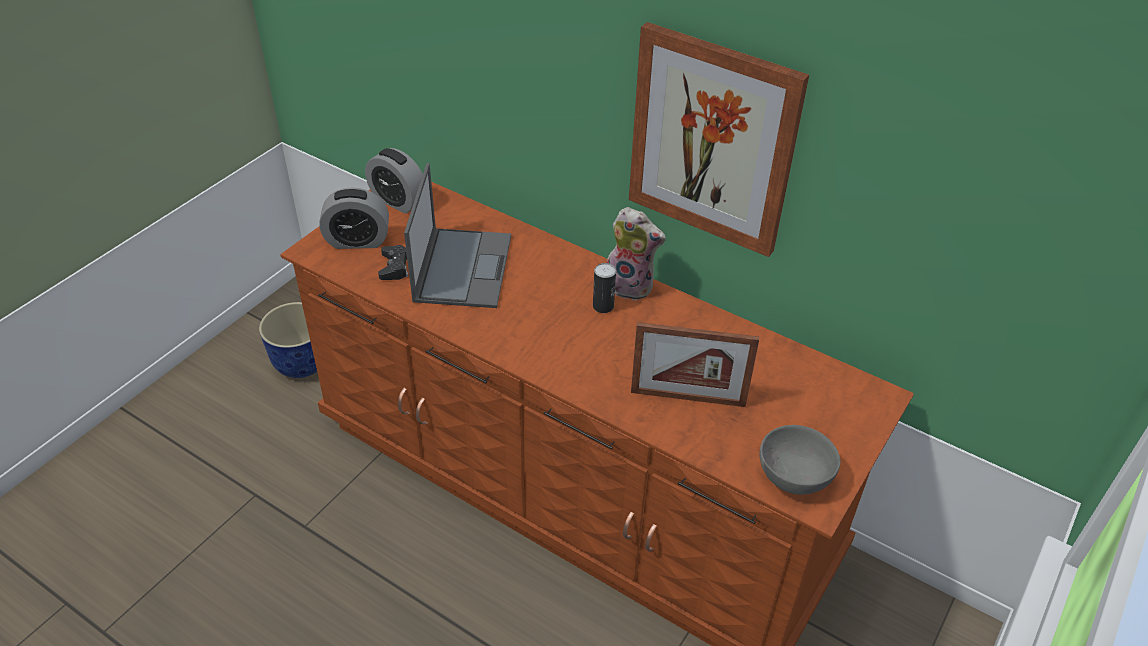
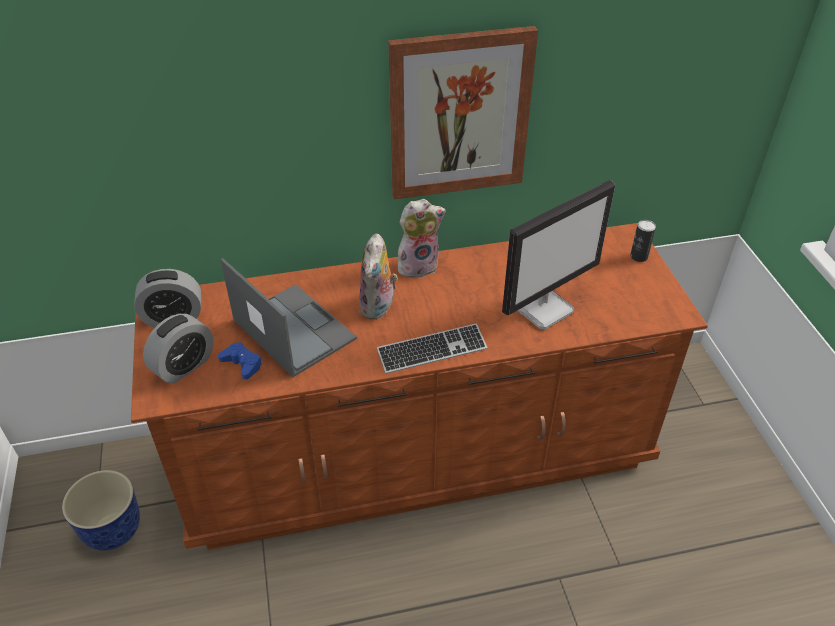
camera: 45 degrees left, 0 degrees up
(394, 267) = (242, 364): black game controller -> blue game controller
(539, 360) = (432, 350): none -> keyboard
(549, 296) = (379, 307): none -> plush toy
(603, 306) = (420, 290): can -> can (639, 256)
(688, 398) = (543, 308): picture frame -> monitor
(791, 476) = (650, 309): grey bowl -> none

